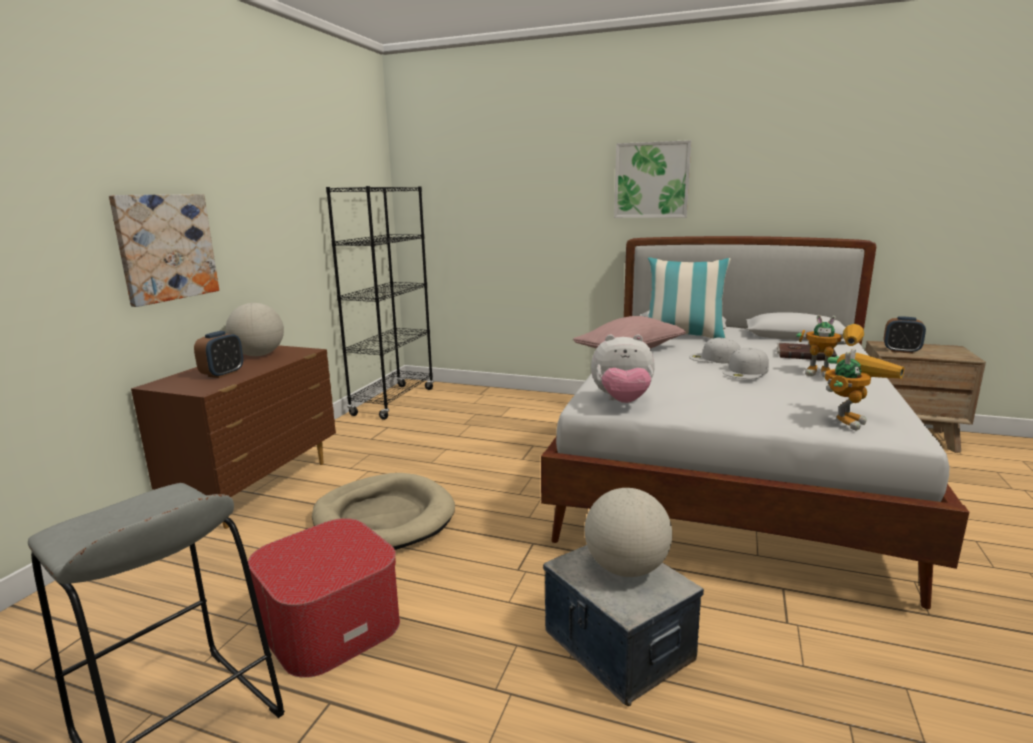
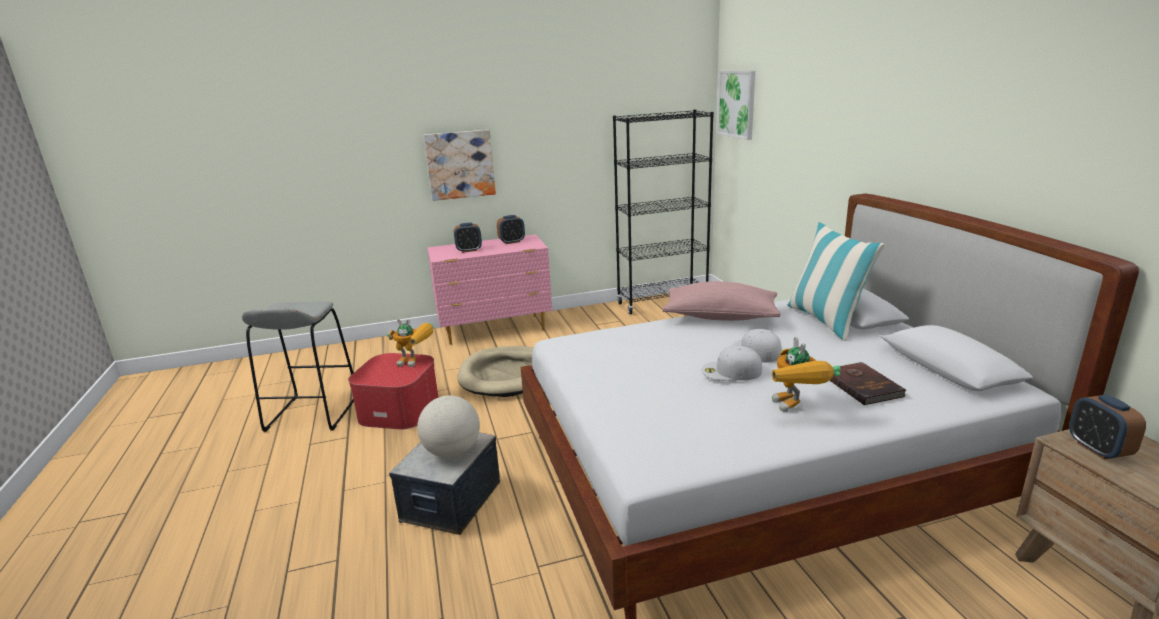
camera: 55 degrees right, 5 degrees up
(258, 355) = (512, 242): globe -> alarm clock
(259, 488) = (496, 330): brown dresser -> pink dresser
(622, 402) = (573, 349): plush toy -> none
(651, 180) = (891, 126): picture -> picture (737, 104)
(848, 419) = (651, 439): toy robot -> toy robot (416, 362)

